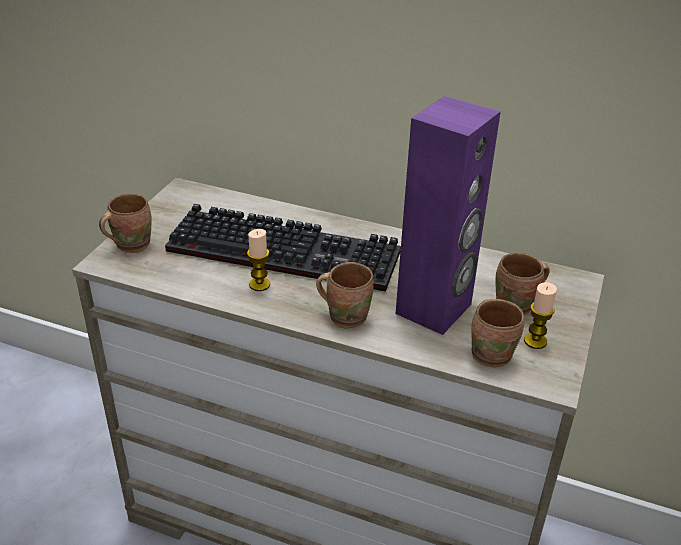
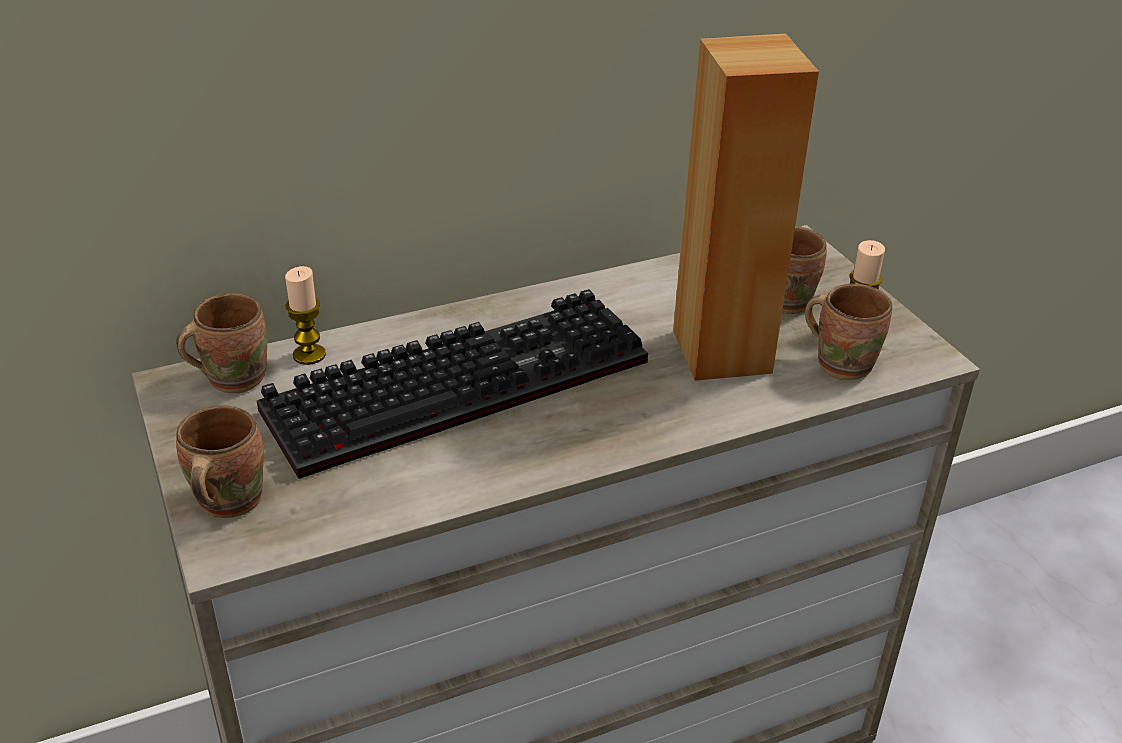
camera: 45 degrees left, 0 degrees up
(259, 284) = (496, 443): candle -> candle (309, 355)
(346, 315) = (650, 415): brown mug -> brown mug (232, 377)
(434, 309) = (723, 351): purple speaker -> brown speaker

